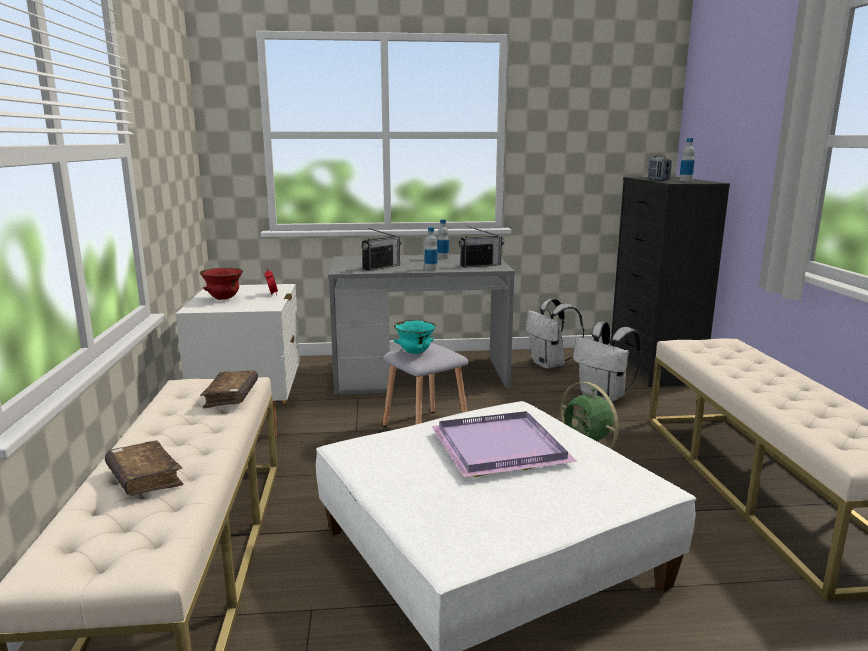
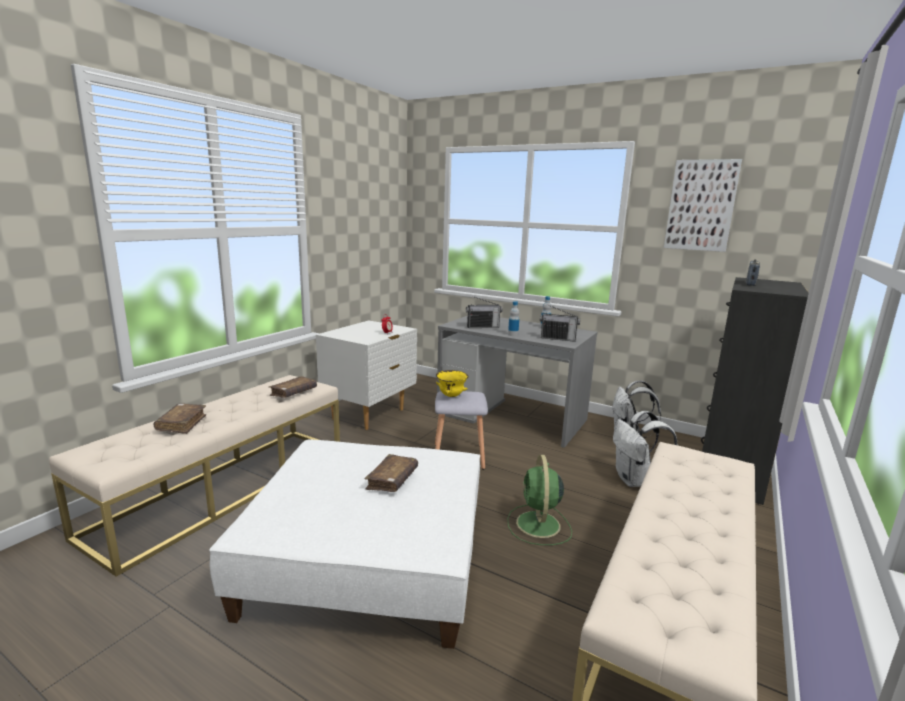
camera: 35 degrees right, 0 degrees up
(223, 299) = (356, 331): red bowl -> none
(414, 353) = (451, 396): turquoise bowl -> yellow bowl
(498, 449) = (392, 480): purple tray -> brown book
(579, 106) = (701, 205): none -> picture
(685, 180) = (773, 288): bottle -> none

